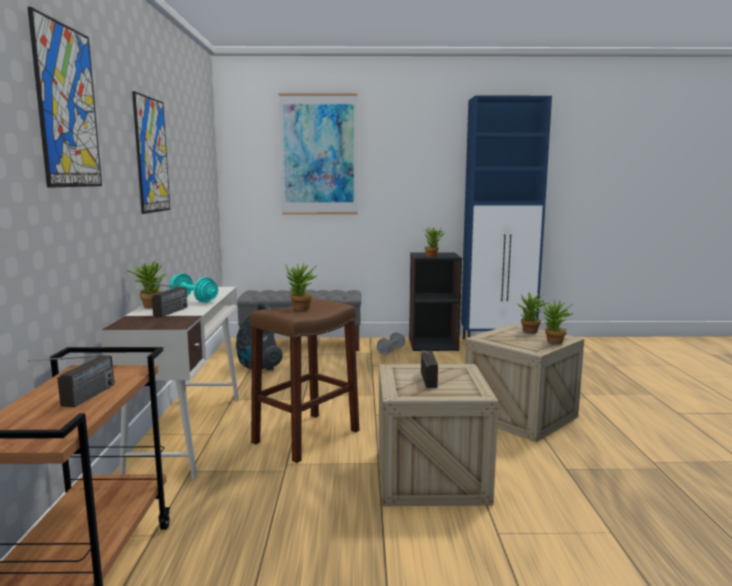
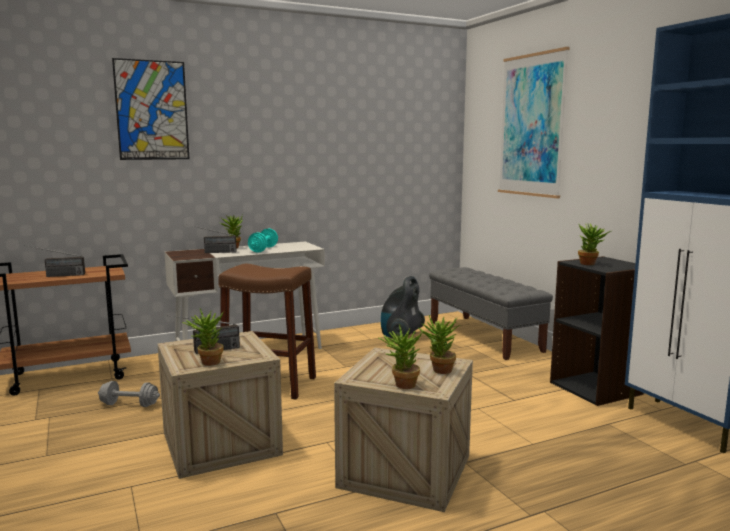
camera: 65 degrees right, 0 degrees up
(151, 155) = (286, 135): picture -> none
(301, 309) = (263, 270): potted plant -> potted plant (207, 363)
(390, 351) = (530, 373): grey dumbbell -> grey dumbbell (129, 404)

